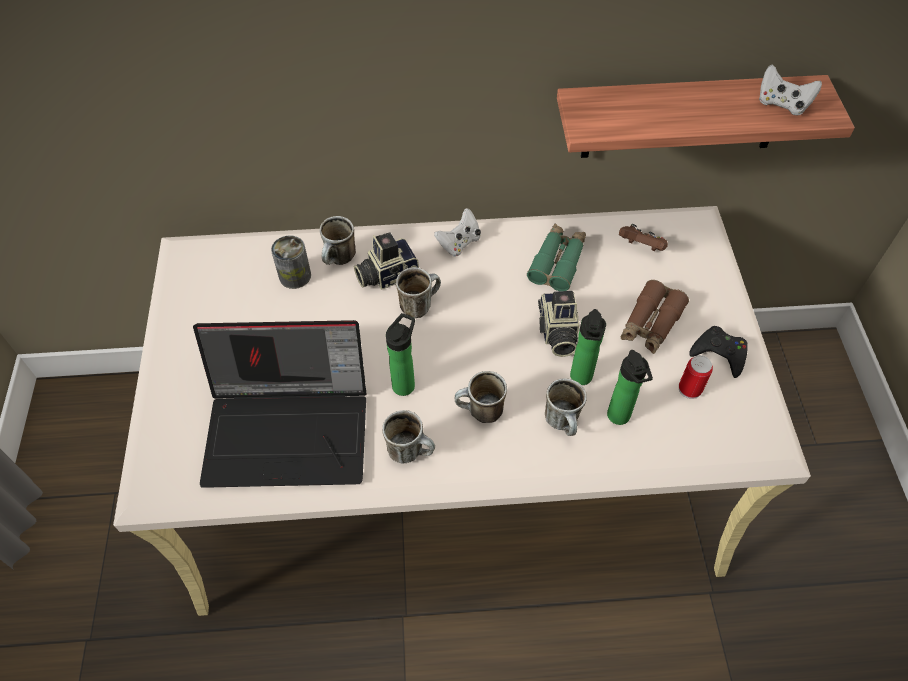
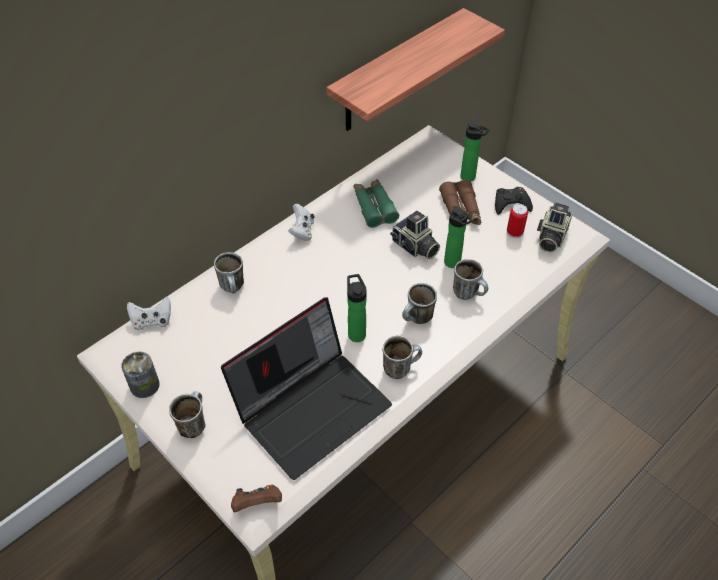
camera: 40 degrees left, 5 degrees down
(295, 276) = (213, 316): can -> can (144, 385)
(386, 274) = (275, 278): camera -> camera (550, 237)
(419, 304) = (316, 282): mug -> mug (193, 423)
(620, 418) = (495, 271): bottle -> bottle (470, 177)
(641, 247) = (413, 171): brown game controller -> brown game controller (257, 503)
(782, 104) = (457, 35): white game controller -> white game controller (152, 321)

